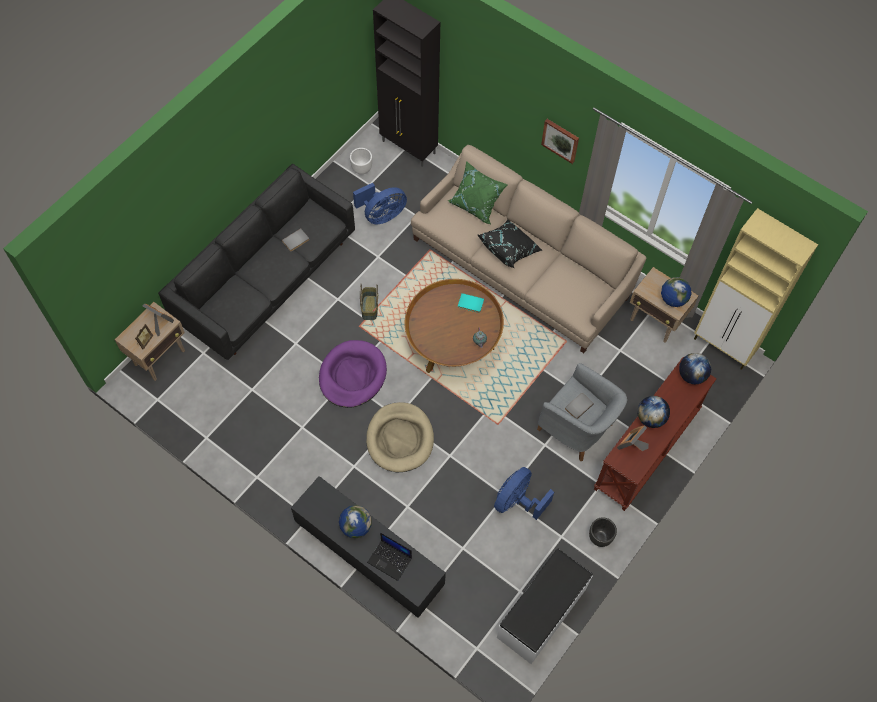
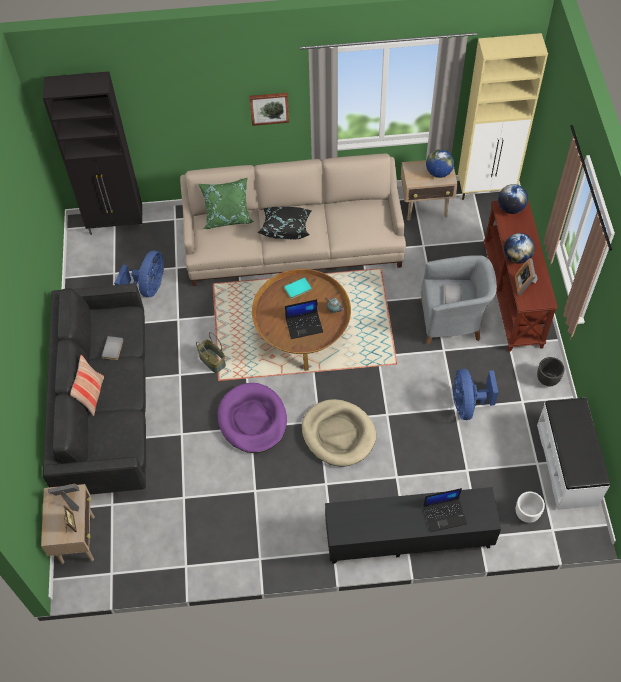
camera: 40 degrees left, 5 degrees down
(249, 263) = (92, 395): none -> pillow
(356, 527) = (394, 514): globe -> none
(362, 169) = (95, 266): white planter -> white planter (526, 513)
(446, 335) = (304, 325): none -> laptop

